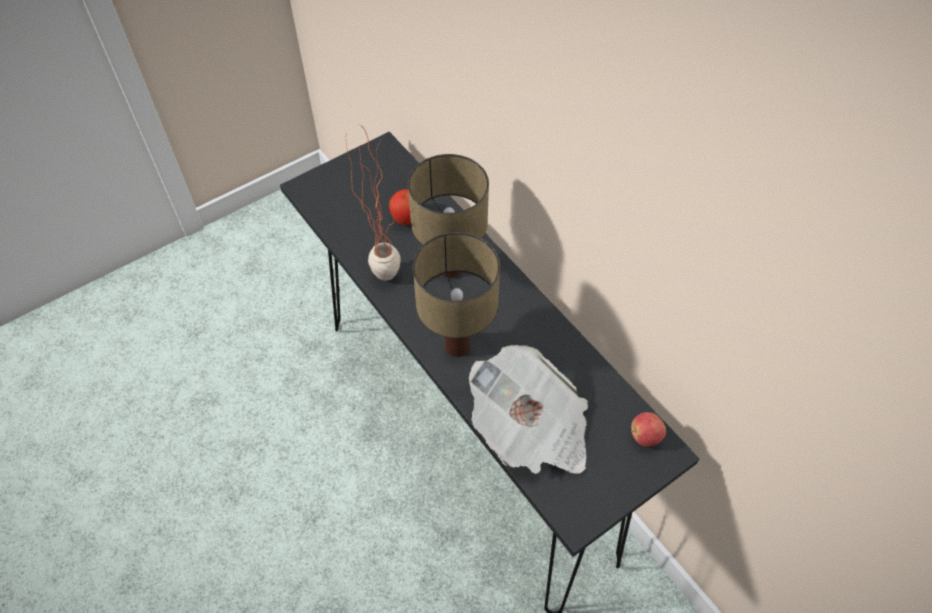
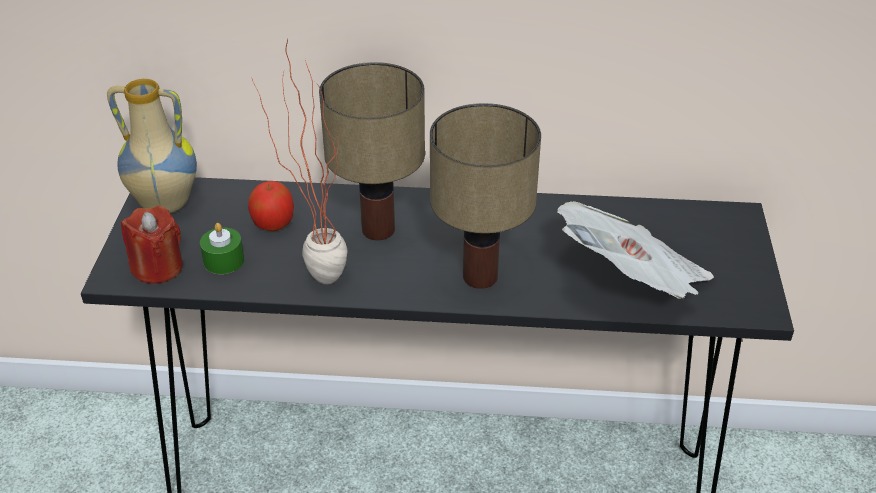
camera: 50 degrees left, 15 degrees down
(325, 199) = (158, 268): none -> red candle
(357, 220) = (224, 260): none -> green candle
(375, 162) = (164, 205): none -> vase
(645, 436) = (709, 219): apple -> none

